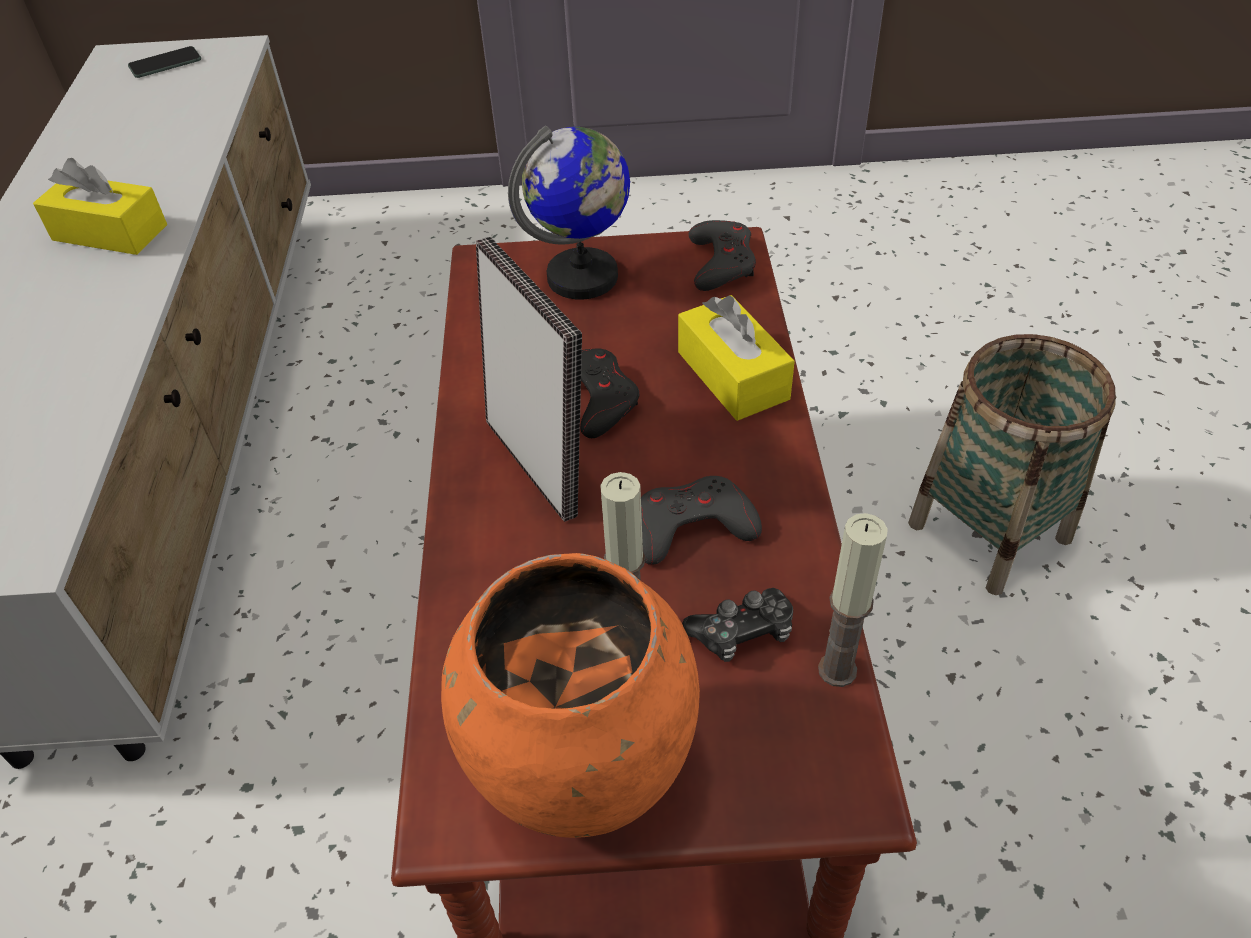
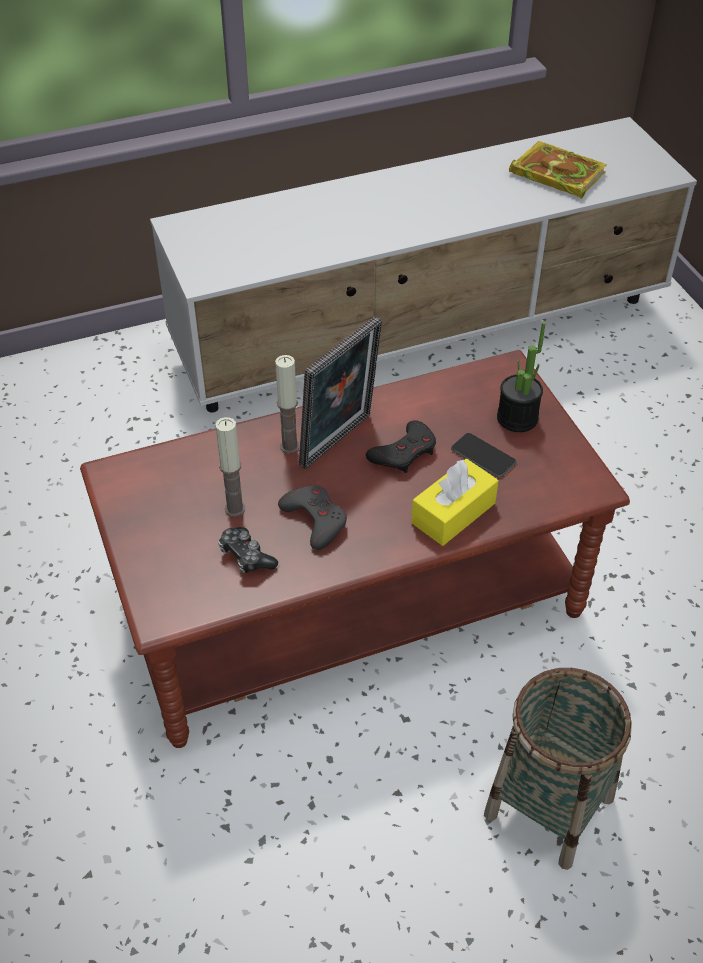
camera: 70 degrees right, 0 degrees up
(110, 233) = (441, 206): yellow tissue box -> none
(146, 123) = (555, 174): none -> book
(165, 63) = (627, 152): phone -> phone (483, 456)
(581, 779) = (141, 512): orange vase -> none
(583, 277) = (517, 418): globe -> potted plant
(721, 262) = (571, 484): grey game controller -> none
(837, 670) = (233, 602): candle -> candle (289, 446)

